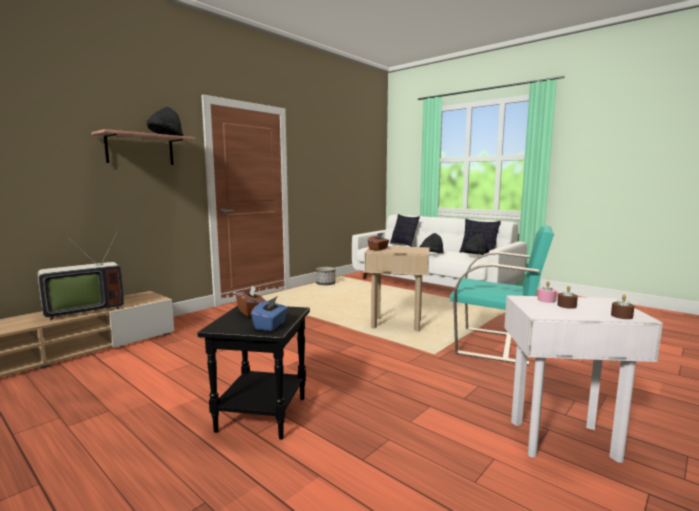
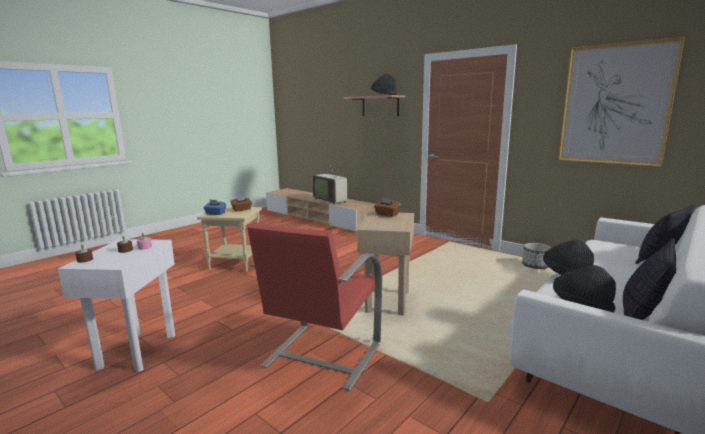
camera: 90 degrees right, 5 degrees up
(261, 413) = (236, 263): black side table -> beige side table
(338, 163) = (615, 105): none -> picture
(495, 345) = (321, 356): turquoise armchair -> red armchair

